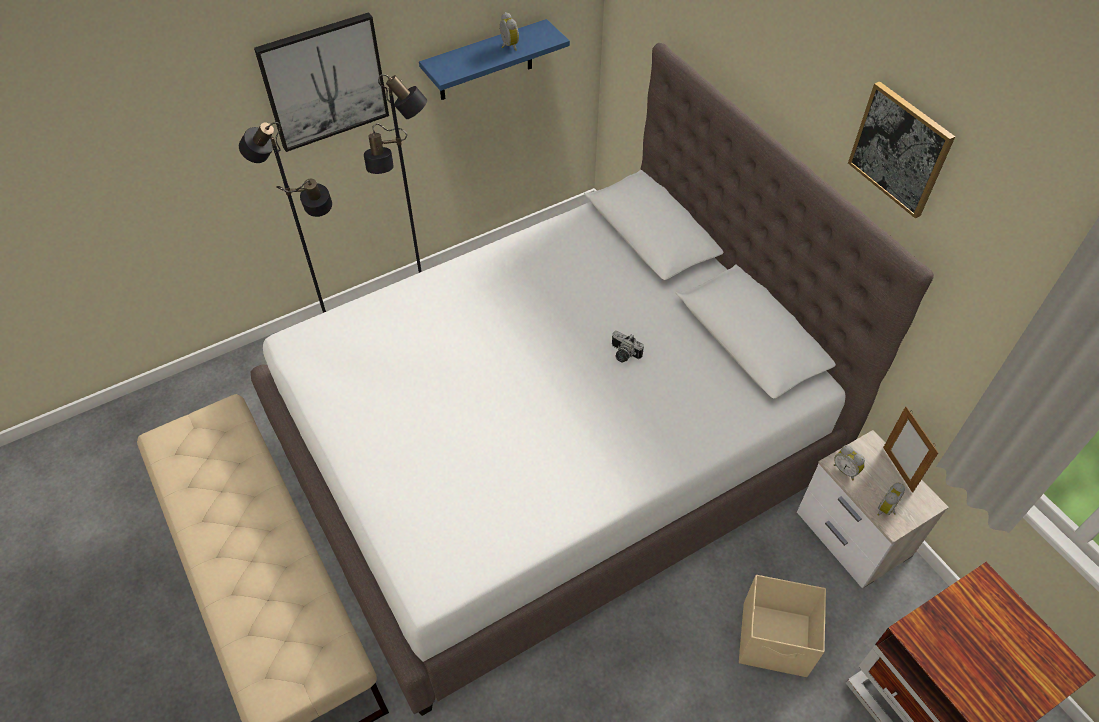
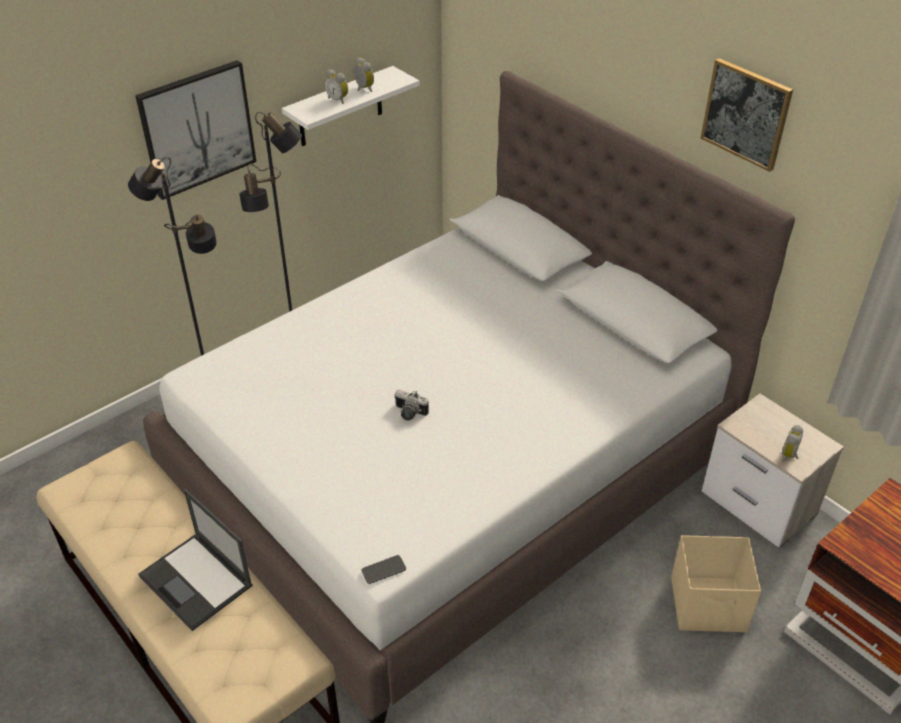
camera: 10 degrees left, 10 degrees down
(263, 560) = (197, 581): none -> laptop
(429, 594) = (383, 570): none -> phone
(485, 61) = (340, 107): blue shelf -> white shelf
(623, 354) = (519, 348): camera -> camera (409, 413)
(845, 470) = (744, 429): alarm clock -> alarm clock (338, 100)
(897, 469) = (790, 422): picture frame -> none

